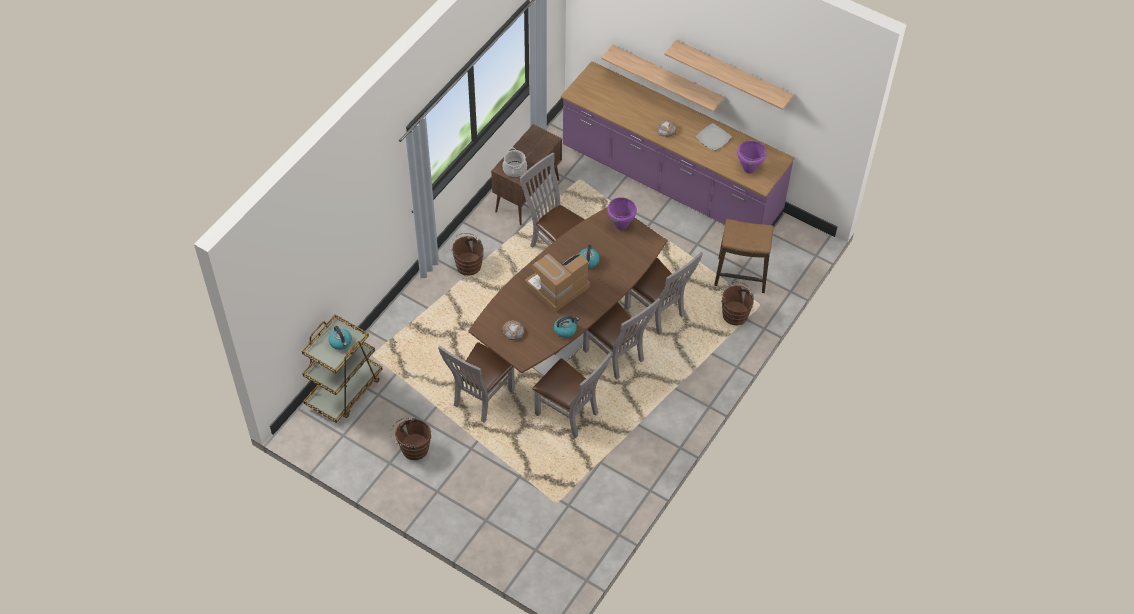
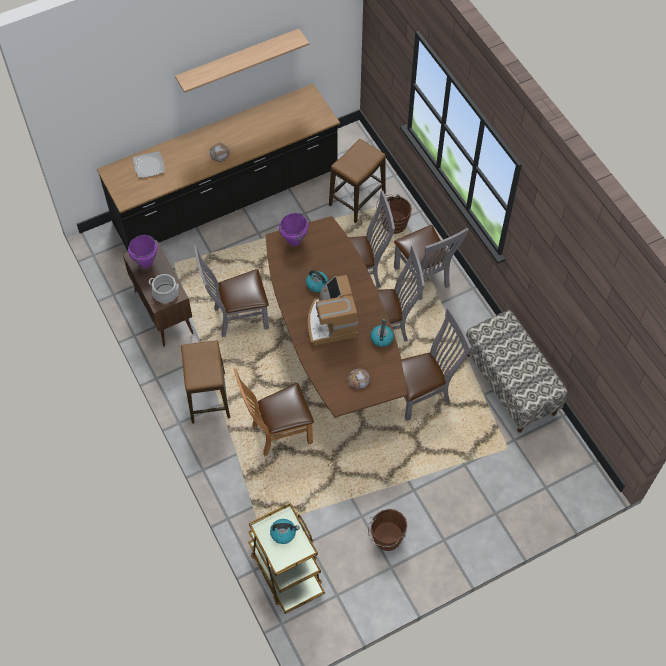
camera: 60 degrees left, 5 degrees up
(464, 327) = (278, 433): none -> brown chair
(467, 264) = (208, 397): brown bucket -> stool
(480, 399) = (365, 457): grey chair -> grey chair (424, 279)
(625, 479) = (511, 384): none -> bench
(667, 78) = (176, 119): shelf -> none
(670, 183) = (226, 199): purple counter -> black counter
(712, 138) = (252, 126): plate -> plate (149, 166)
(748, 169) = (303, 119): purple cooking pot -> purple cooking pot (146, 263)

